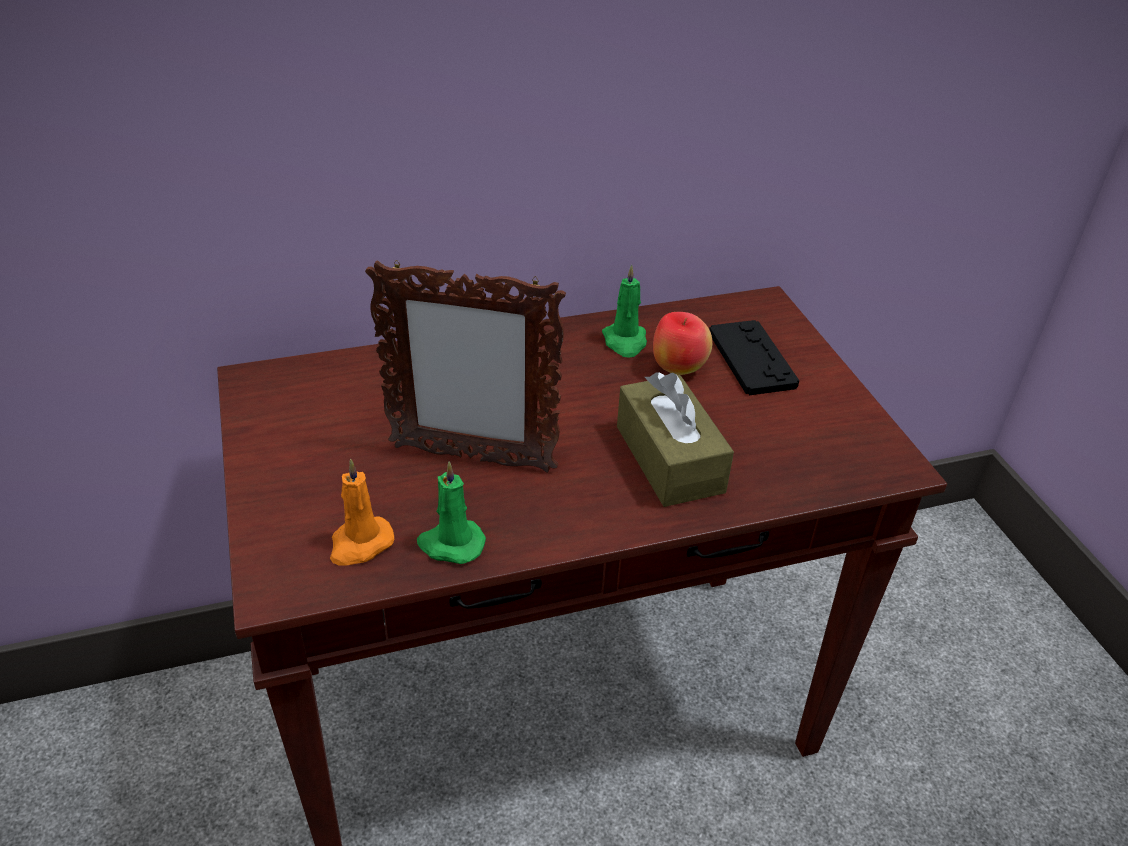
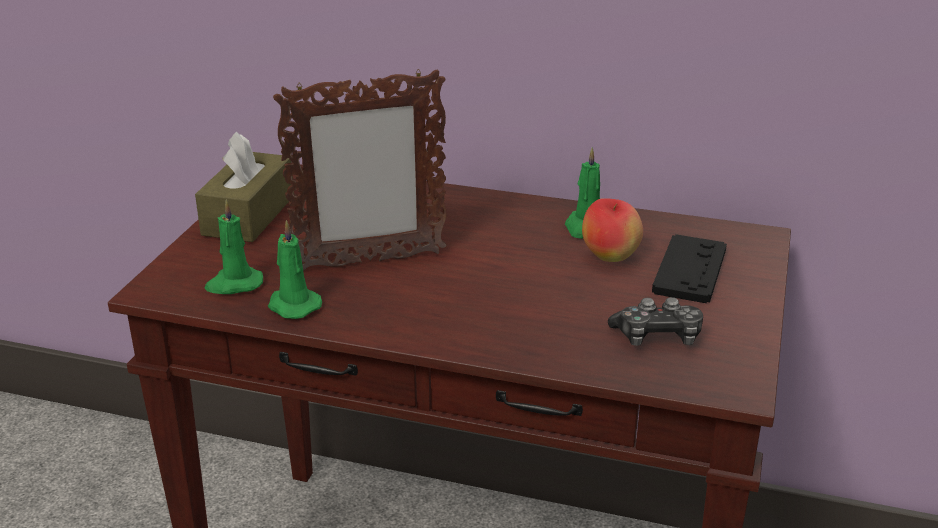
camera: 35 degrees right, 10 degrees down
(360, 544) = (234, 284): orange candle -> green candle
(471, 458) = (369, 261): picture frame -> picture frame turned 60 degrees counterclockwise
(669, 459) = (524, 312): brown tissue box -> brown tissue box (249, 215)
(796, 440) = (657, 337): none -> game controller

